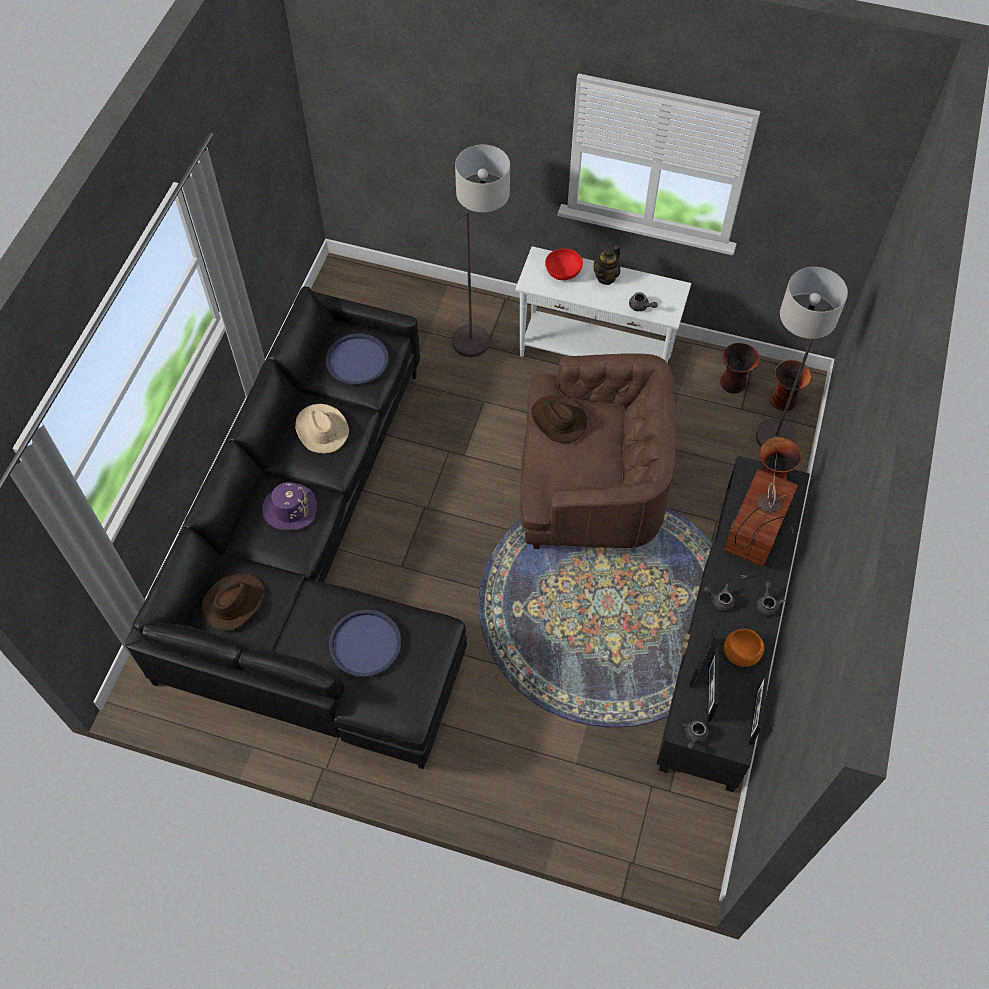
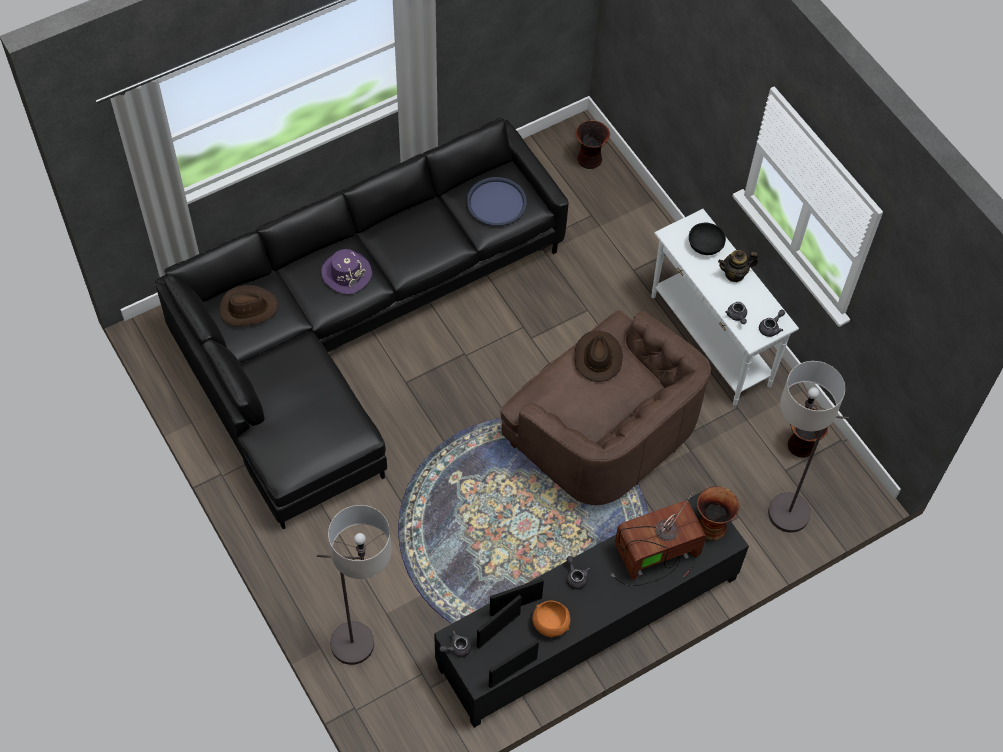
camera: 40 degrees right, 0 degrees up
(321, 430) = (421, 234): beige hat -> none
(365, 644) = (302, 402): blue tray -> none
(479, 336) = (636, 258): grey floor lamp -> grey floor lamp (366, 644)
(563, 272) = (705, 246): red bowl -> black bowl
(767, 604) = (608, 608): grey teapot -> grey teapot (771, 327)
(784, 400) = (829, 491): vase -> vase (590, 159)

